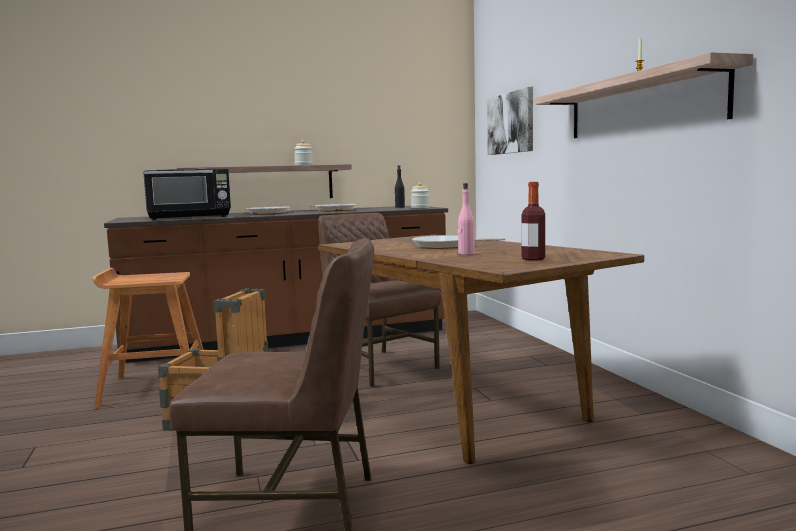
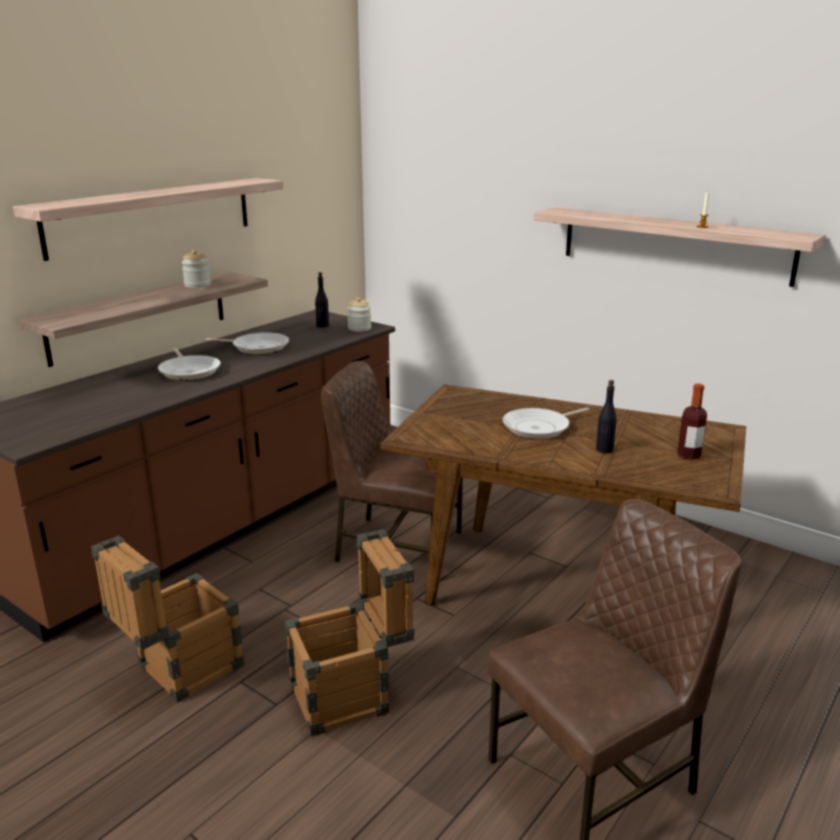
camera: 35 degrees left, 15 degrees up
(155, 388) = (179, 671): brown stool -> crate
(189, 217) = (107, 409): black microwave -> none
(280, 117) = (152, 216): none -> shelf
(466, 253) = (604, 450): pink bottle -> black bottle
(510, 123) = (444, 211): picture -> none

